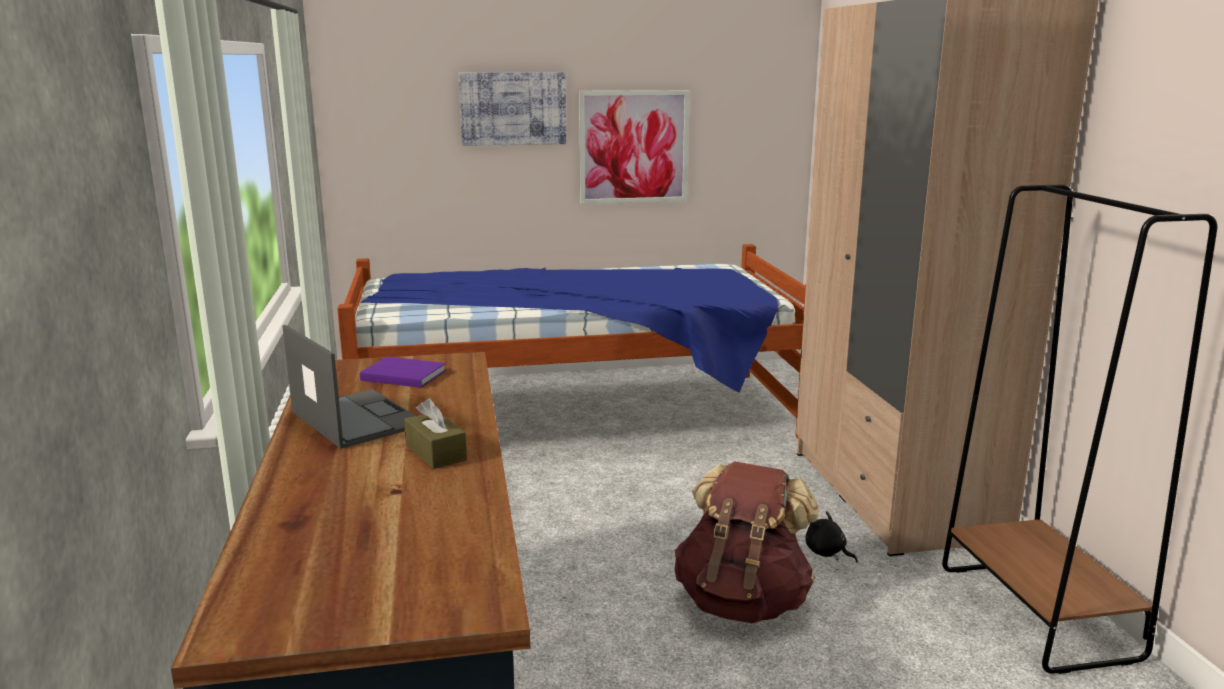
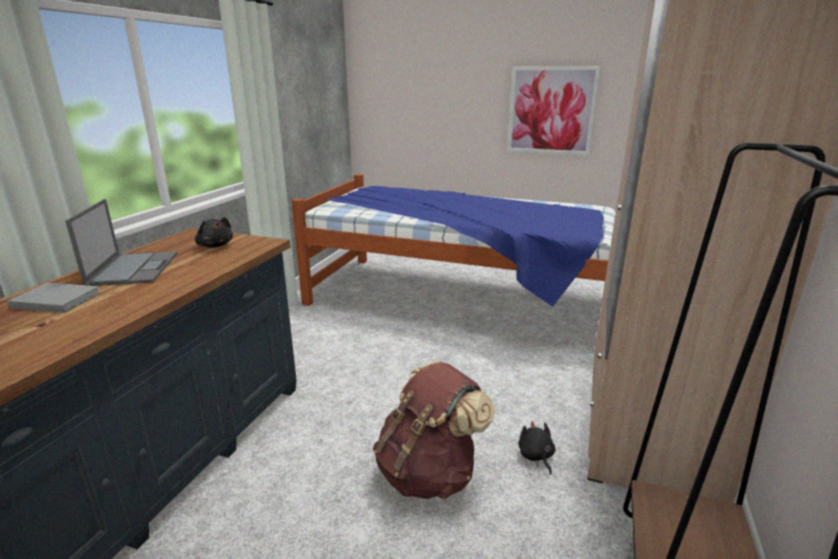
camera: 30 degrees right, 5 degrees up
(341, 468) = (55, 300): none -> grey book
(402, 375) = (215, 246): purple book -> black plush toy
(436, 452) = (117, 303): brown tissue box -> none
(513, 108) = (466, 79): picture -> none

